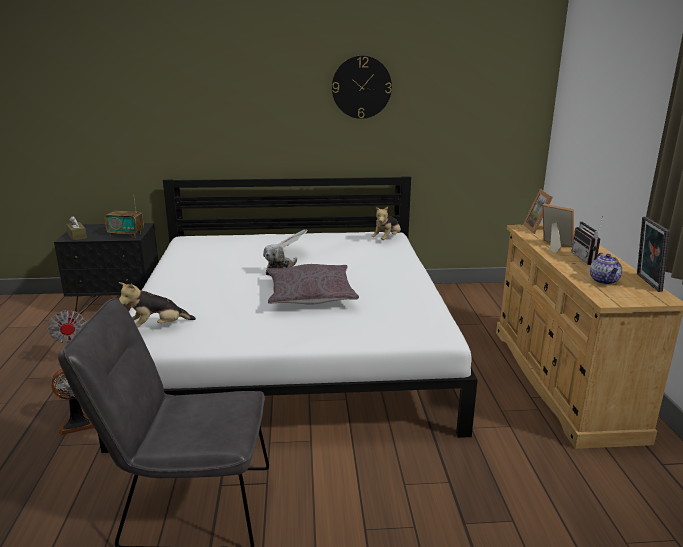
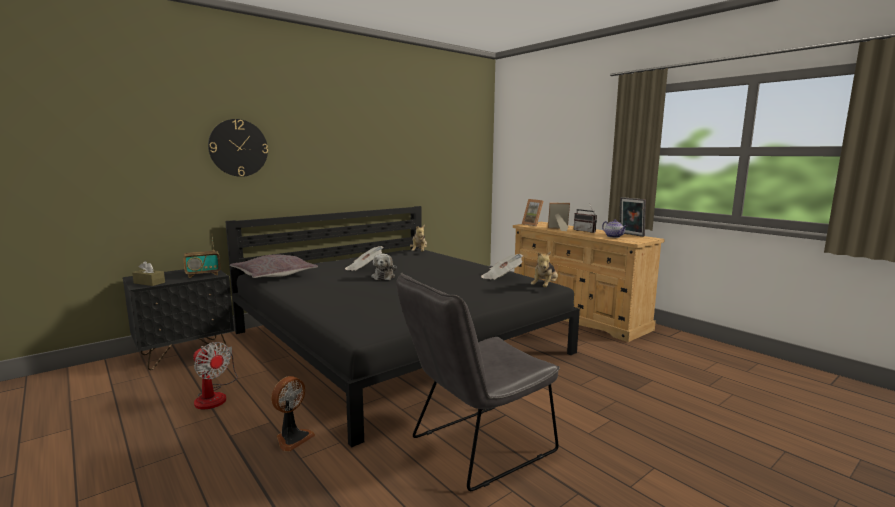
camera: 35 degrees left, 10 degrees down
(157, 327) = (360, 321): plush toy -> plush toy (545, 287)
(292, 348) = (398, 342): white bed -> black bed
(310, 295) = (433, 284): grey pillow -> grey pillow (274, 275)
(361, 87) = (383, 139): wall clock -> wall clock (238, 148)
(405, 305) = (501, 277): none -> newspaper

